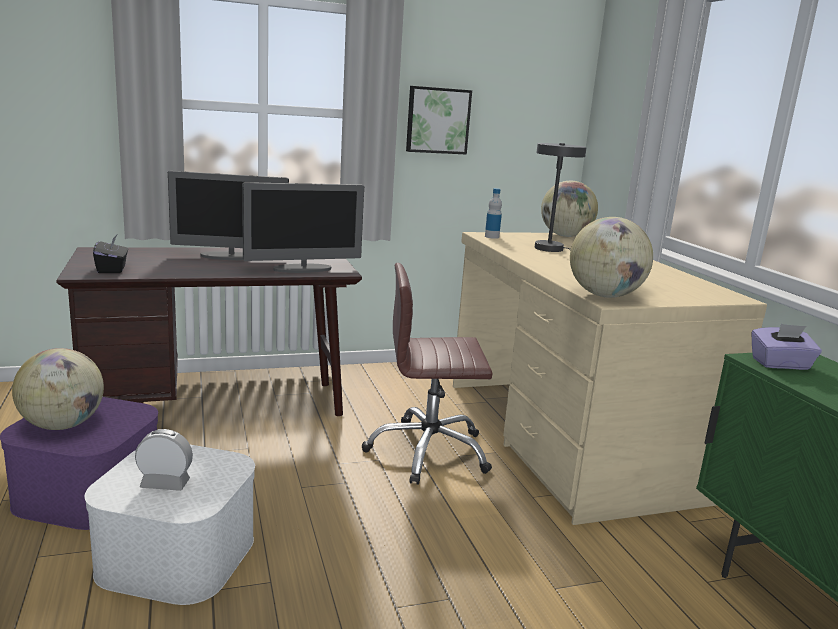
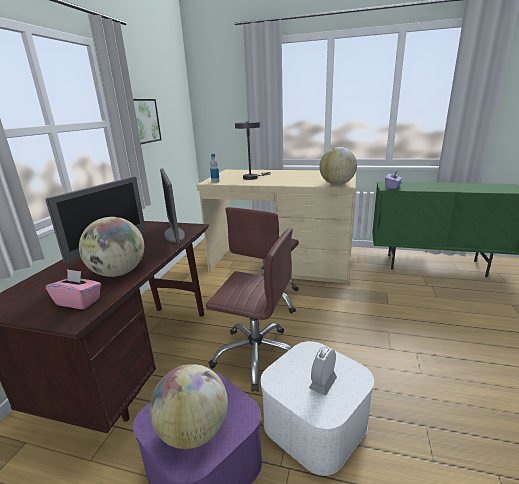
camera: 55 degrees left, 5 degrees up
(112, 269) = (79, 302): black tissue box -> pink tissue box
(283, 478) = (256, 355): none -> brown office chair
(303, 269) = (174, 235): monitor -> monitor turned 150 degrees clockwise
(565, 236) = (228, 172): globe -> globe (118, 273)

